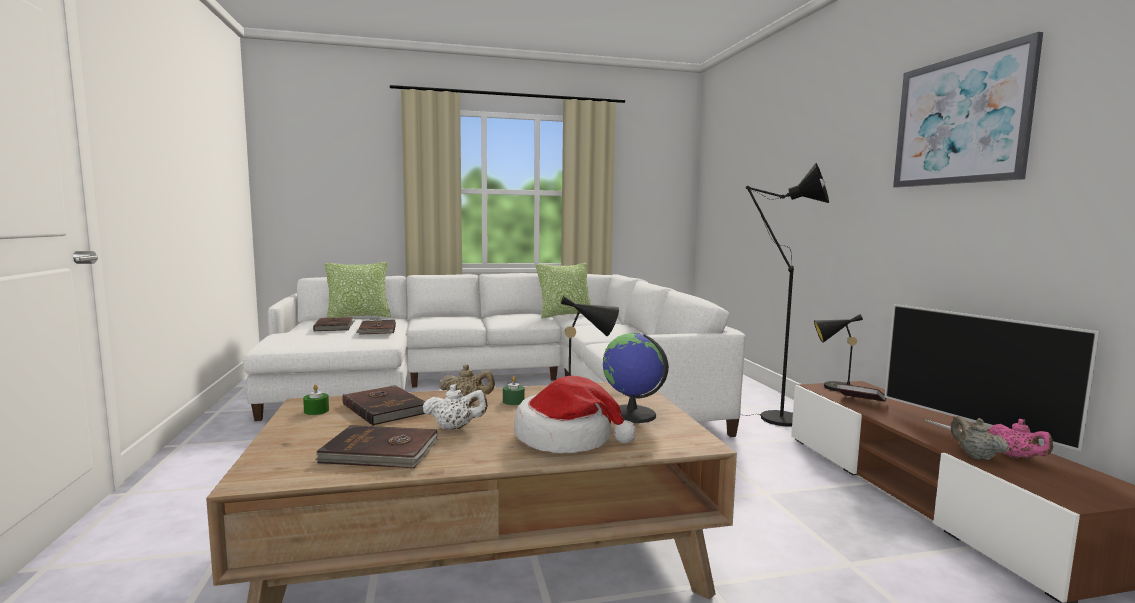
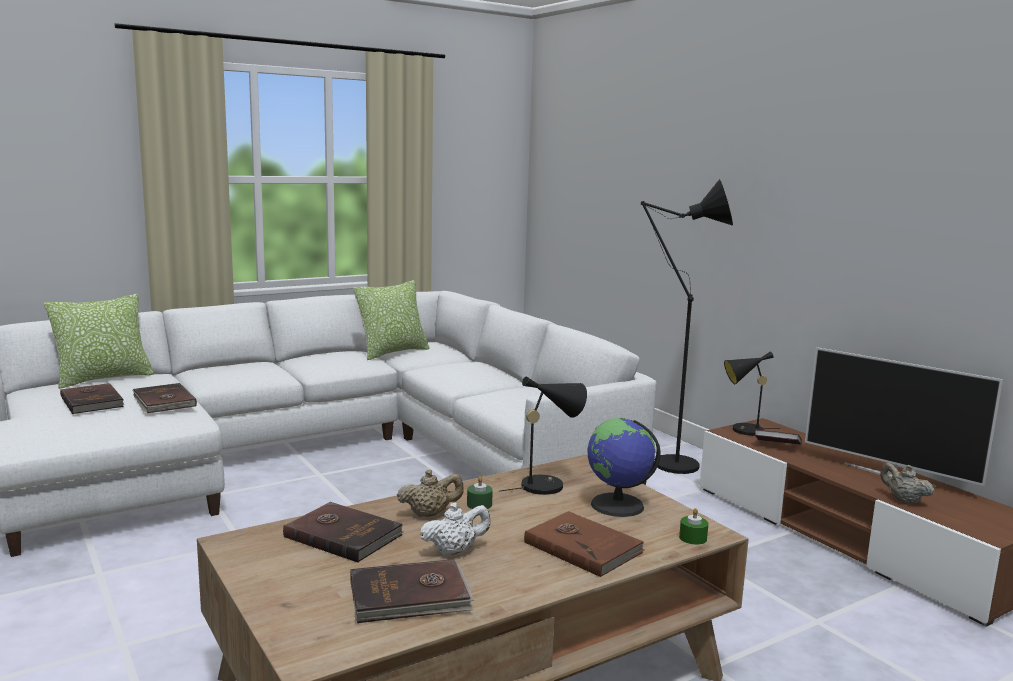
camera: 20 degrees left, 5 degrees up
(316, 411) = (263, 552): green candle -> green candle (693, 538)
(567, 438) = (583, 546): hat -> brown book
(960, 120) = (874, 155): picture -> none
(1017, 457) = (934, 496): pink teapot -> none

